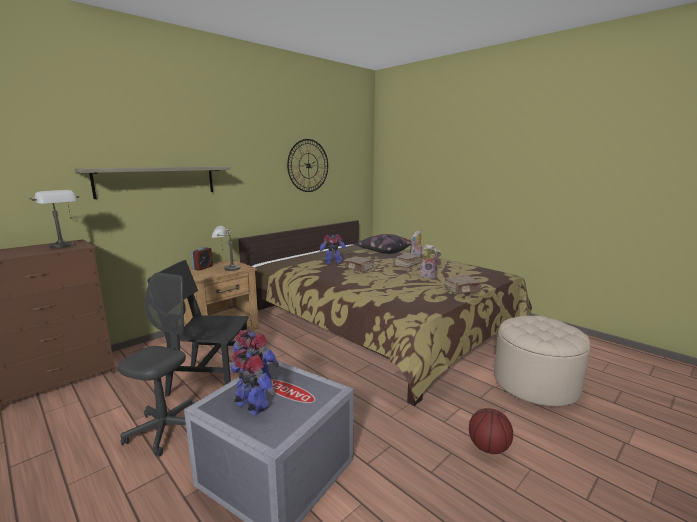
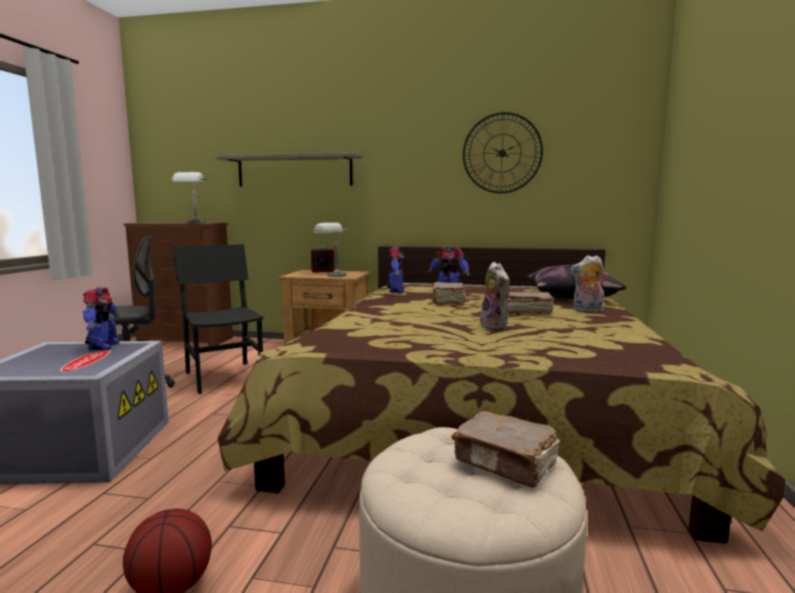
camera: 55 degrees right, 5 degrees down
(252, 407) = (48, 356): toy robot -> toy robot (395, 291)
(462, 290) = (463, 350): brown book -> brown book (506, 463)

